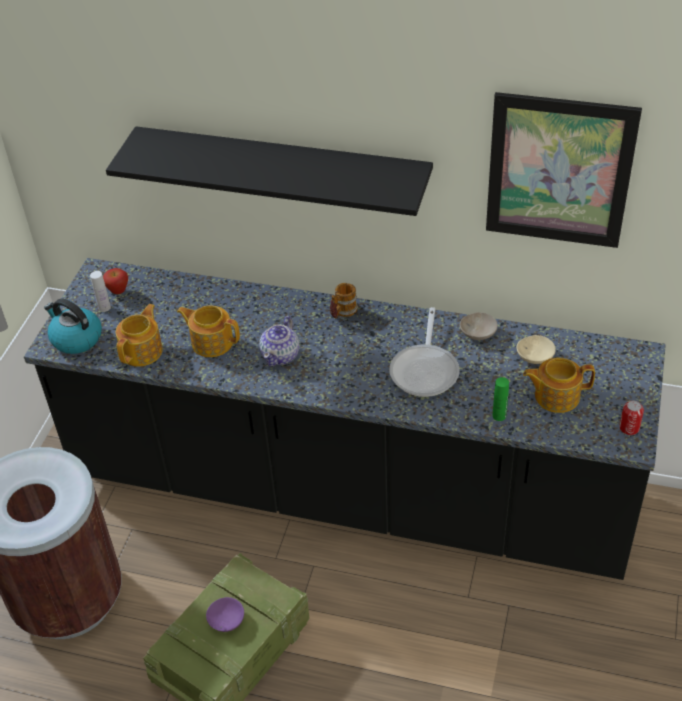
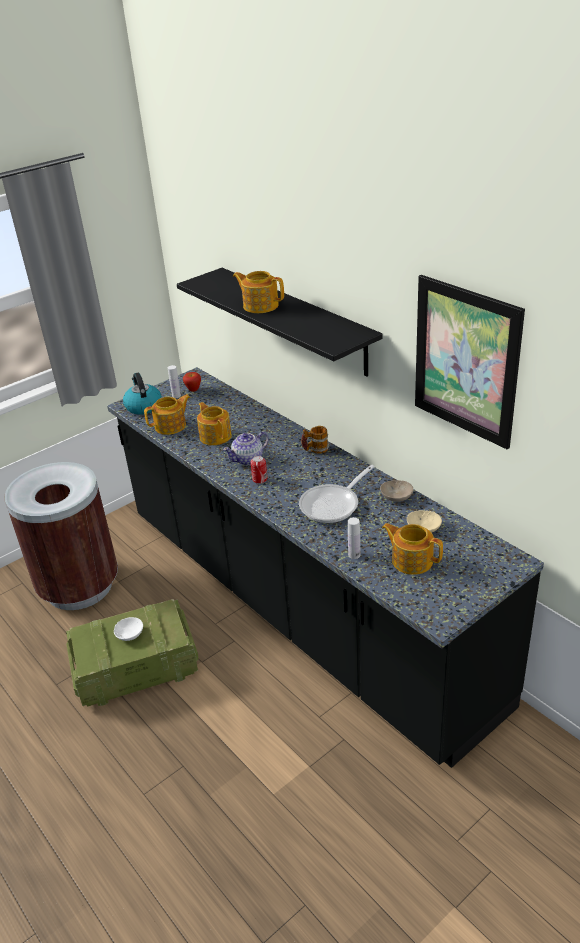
camera: 35 degrees right, 10 degrees down
(228, 620) = (130, 634): purple bowl -> white bowl
(255, 169) = (260, 305): none -> teapot
(499, 416) = (354, 555): green bottle -> white bottle
(629, 428) = (447, 607): can -> can (260, 479)

